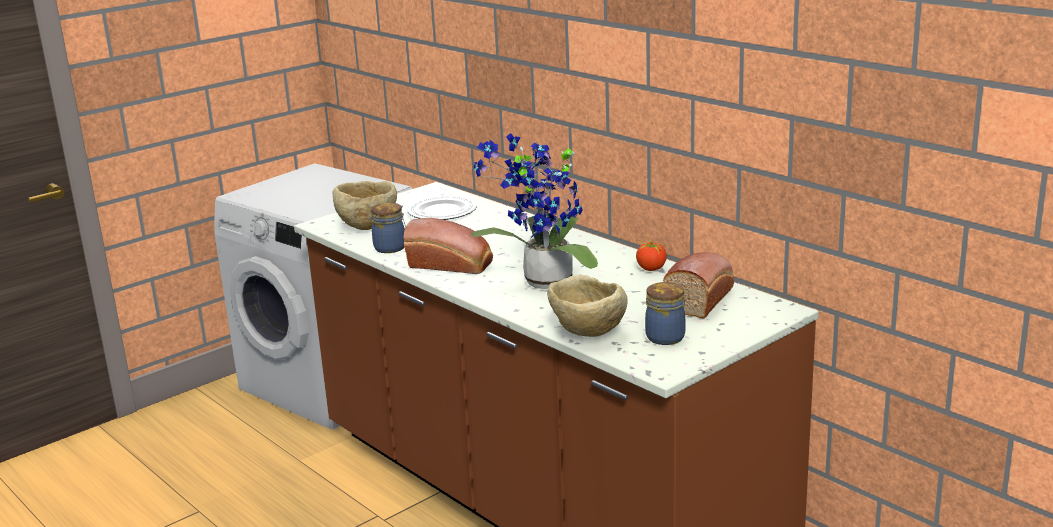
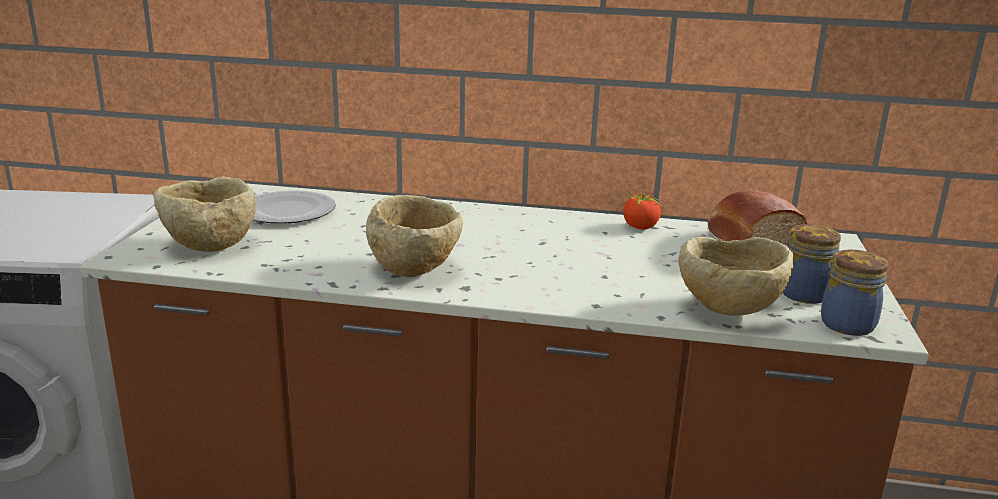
camera: 40 degrees left, 0 degrees up
(391, 247) = (292, 266): jar -> jar (846, 324)
(452, 265) = (416, 270): bread -> beige bowl
(543, 283) = (565, 267): potted plant -> none

